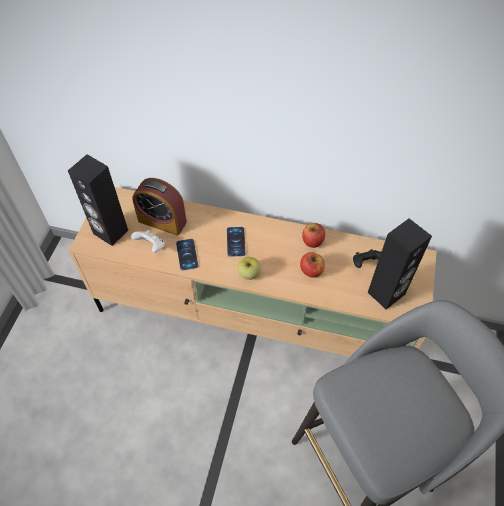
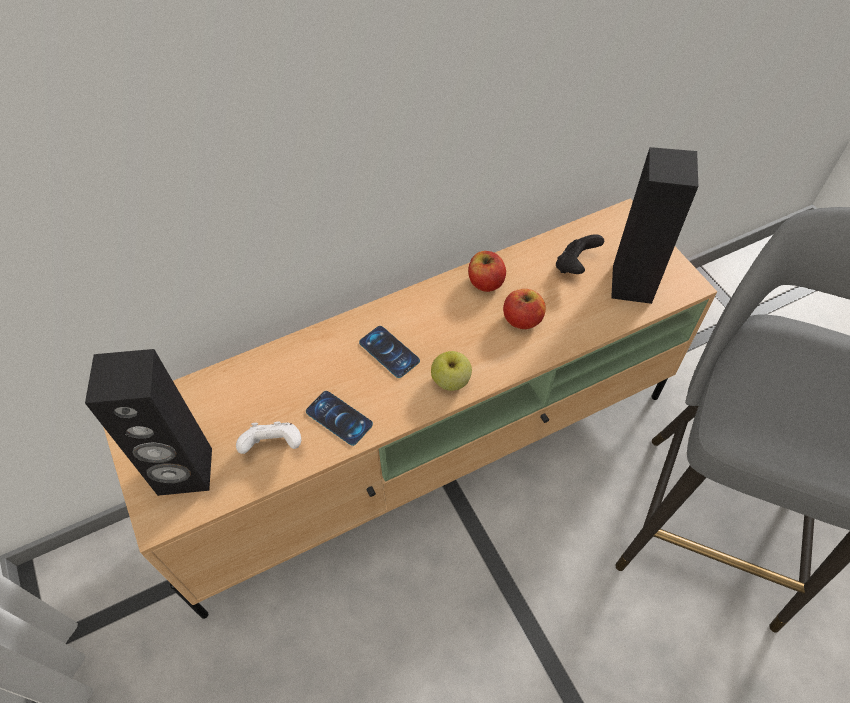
camera: 40 degrees left, 0 degrees up
(162, 221) = (253, 398): alarm clock -> none

